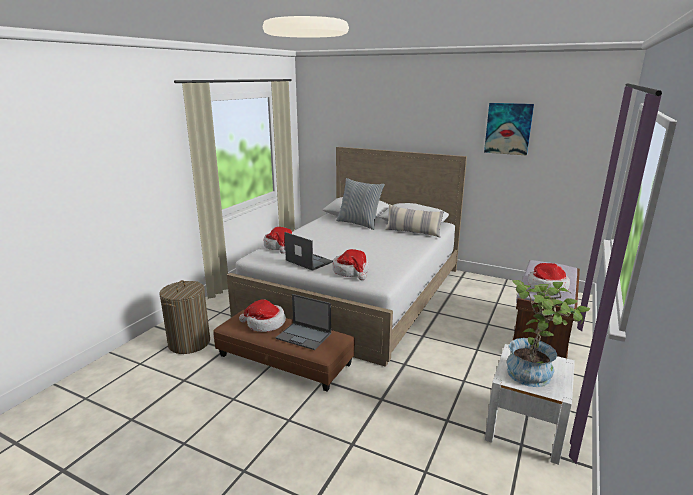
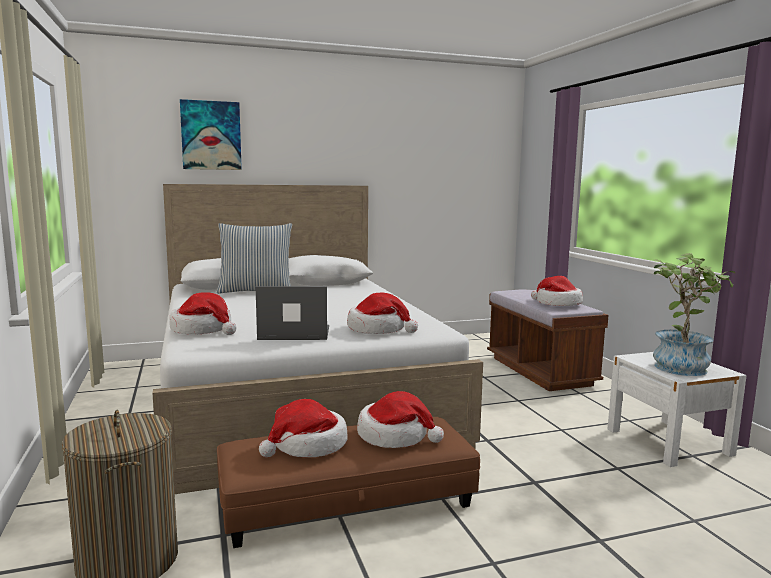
camera: 45 degrees left, 10 degrees down
(304, 336) = (395, 436): laptop -> hat
(413, 232) = (345, 288): pillow -> none
(508, 128) = (411, 149): picture -> picture (211, 135)

